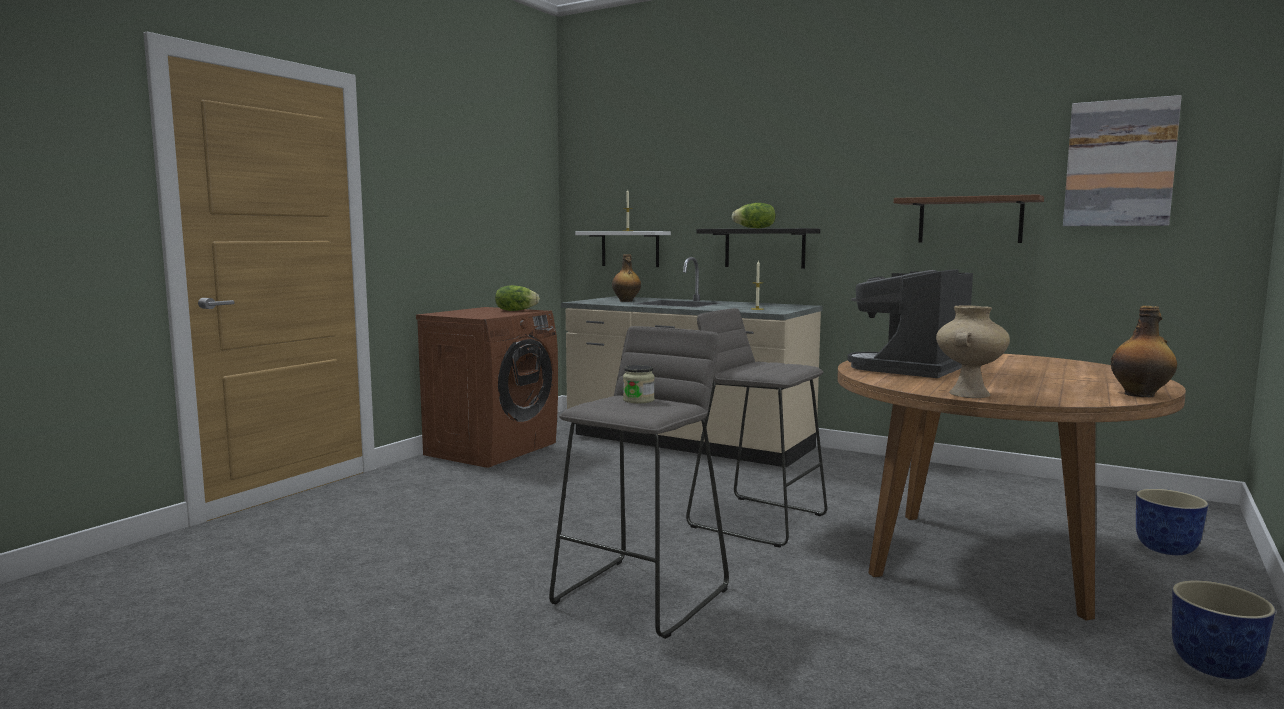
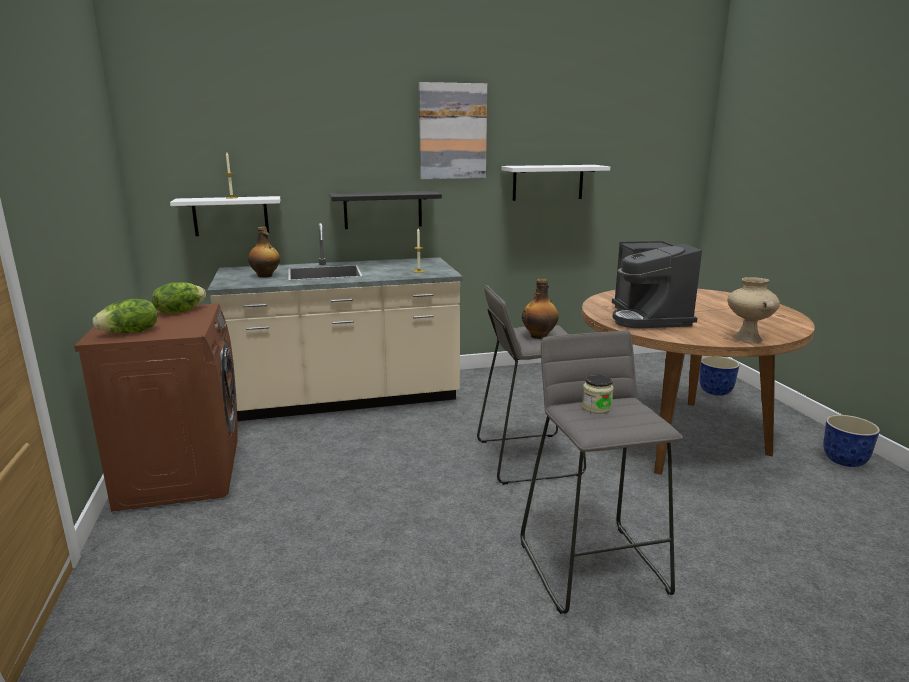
camera: 45 degrees left, 10 degrees up
(755, 228) = (383, 193): lettuce -> lettuce (130, 332)
(970, 220) = (548, 182): brown shelf -> white shelf
(1119, 163) = (637, 142): picture -> picture (452, 131)
(1140, 395) = (790, 316): bottle -> bottle (539, 336)

